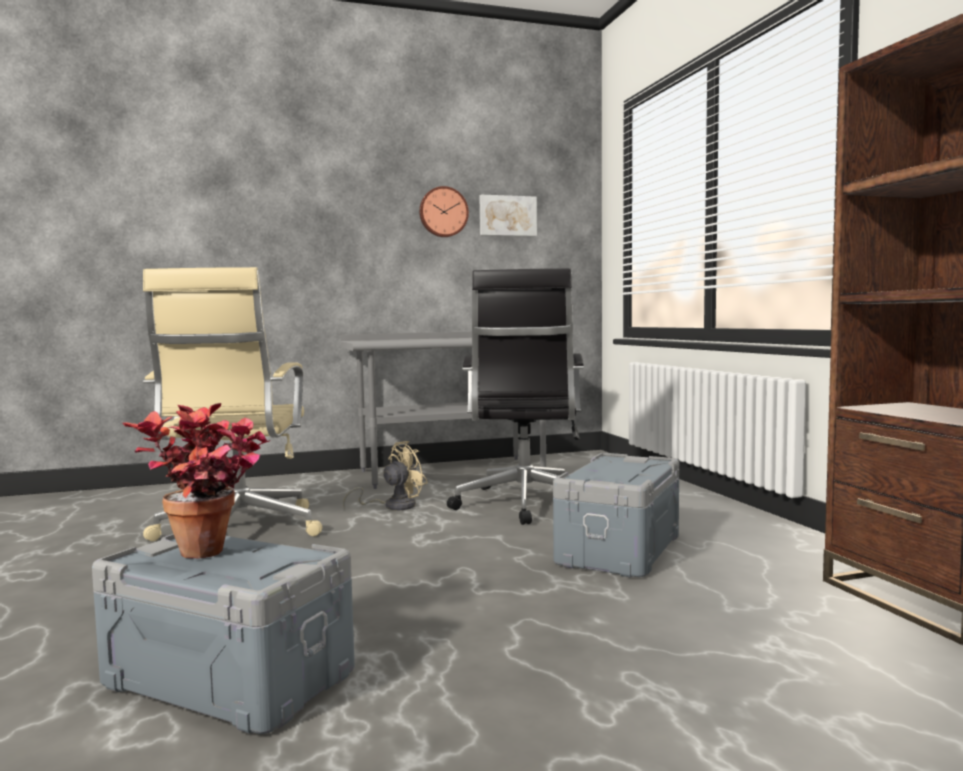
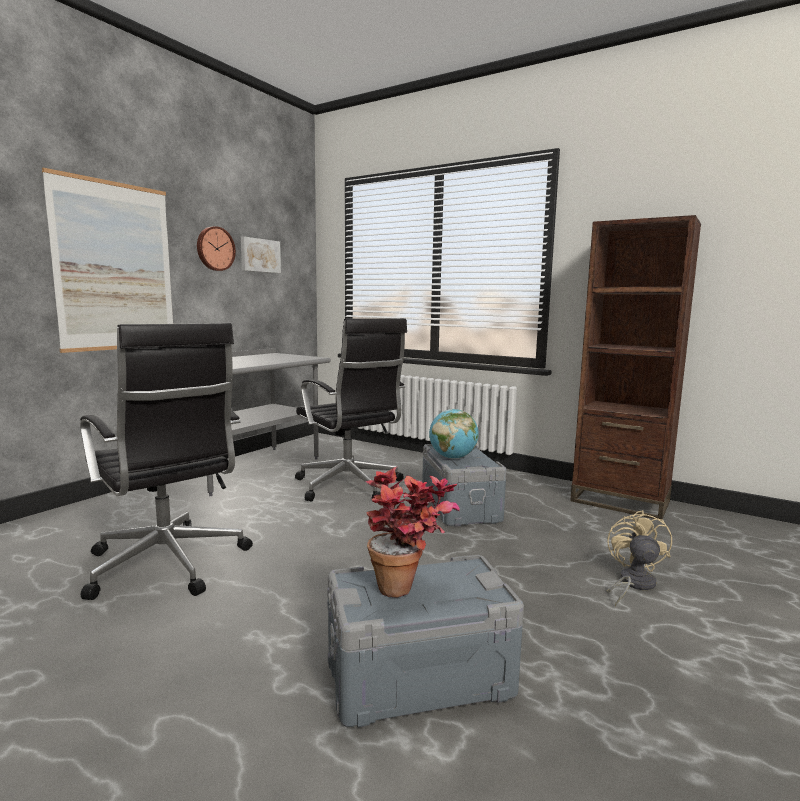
camera: 40 degrees left, 5 degrees up
(238, 532) = (168, 565): beige office chair -> black office chair
(322, 238) = (115, 267): none -> picture
(393, 506) = (259, 508): beige fan -> beige fan (632, 584)
(603, 470) = (452, 457): none -> globe

